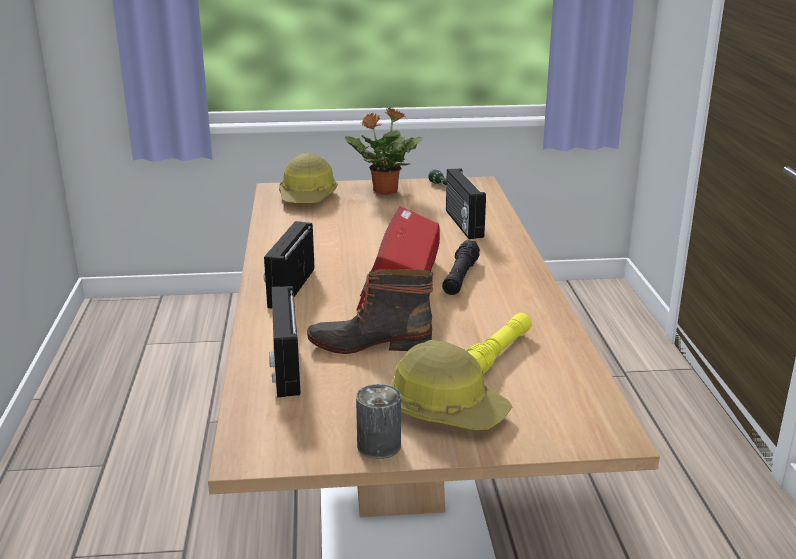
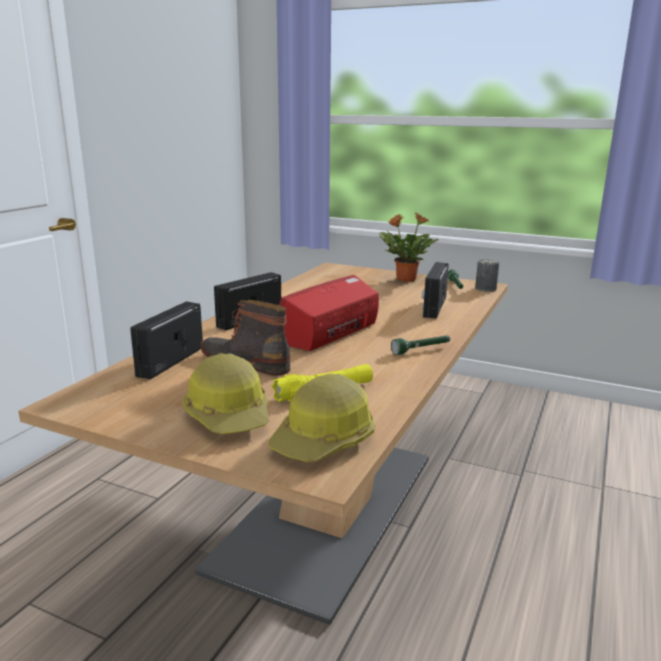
camera: 30 degrees right, 5 degrees down
(308, 197) = (346, 274): hard hat -> hard hat (324, 440)
(379, 445) = (145, 423): can -> can (485, 288)
(460, 277) = (377, 338): black flashlight -> none
(519, 280) = (421, 350): none -> green flashlight

